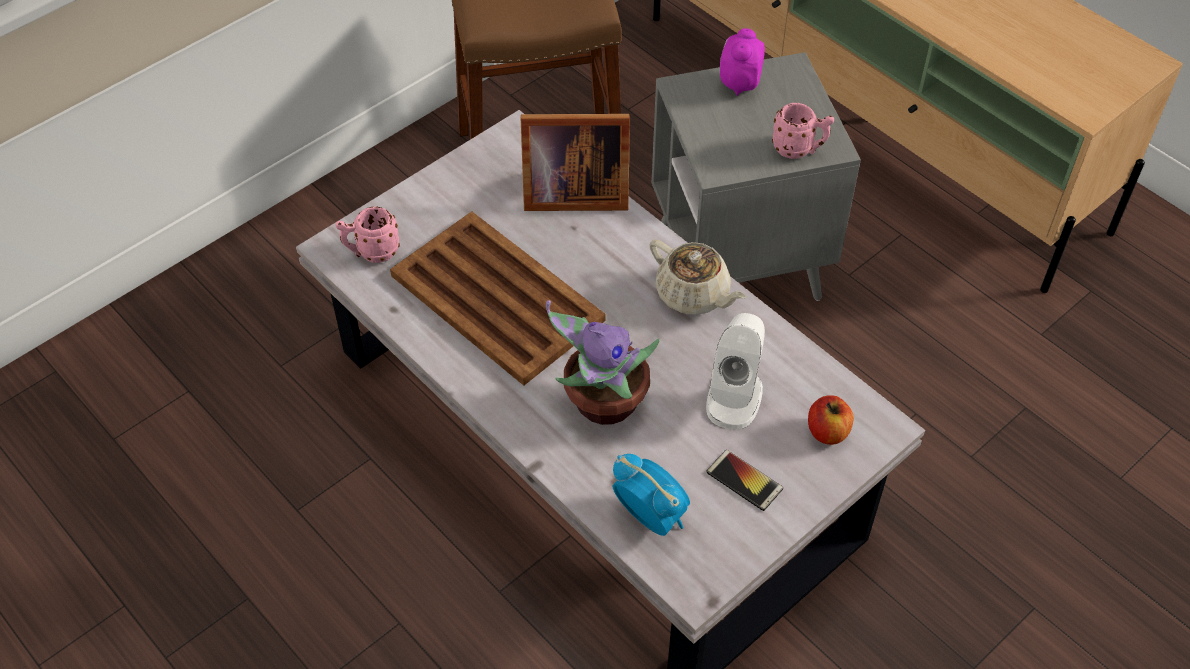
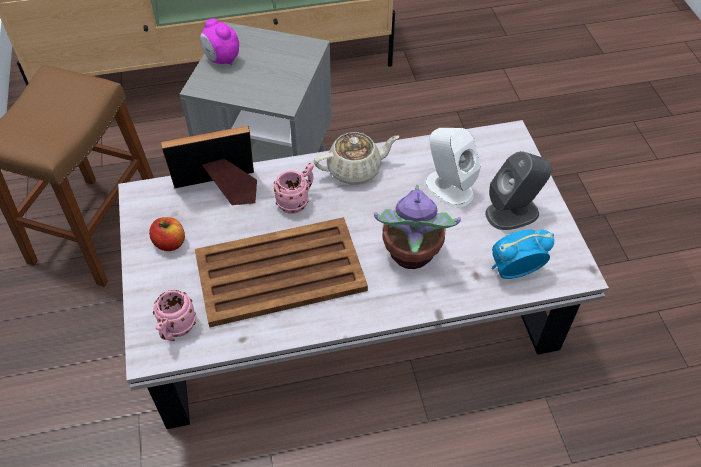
camera: 60 degrees left, 0 degrees up
(571, 192) = (220, 190): picture frame -> picture frame turned 135 degrees counterclockwise
(744, 480) = (513, 213): phone -> grey speaker
(799, 150) = (300, 60): pink mug -> pink mug (297, 201)
(827, 432) = (499, 159): apple -> apple (170, 243)

